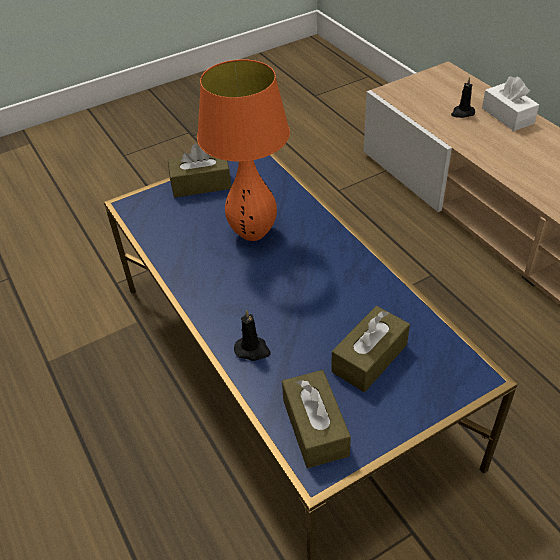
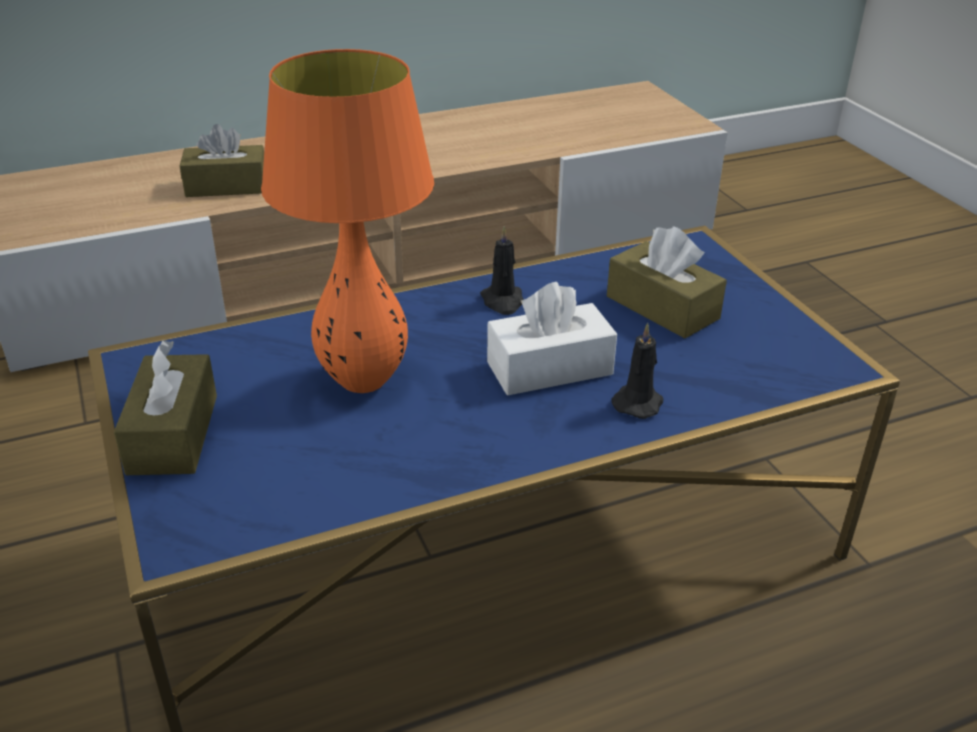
camera: 85 degrees left, 10 degrees down
(315, 427) = (779, 361): brown tissue box -> brown tissue box (226, 186)
(462, 113) = (131, 193): black candle -> black candle (503, 301)
(507, 116) = (171, 165): white tissue box -> white tissue box (549, 368)

